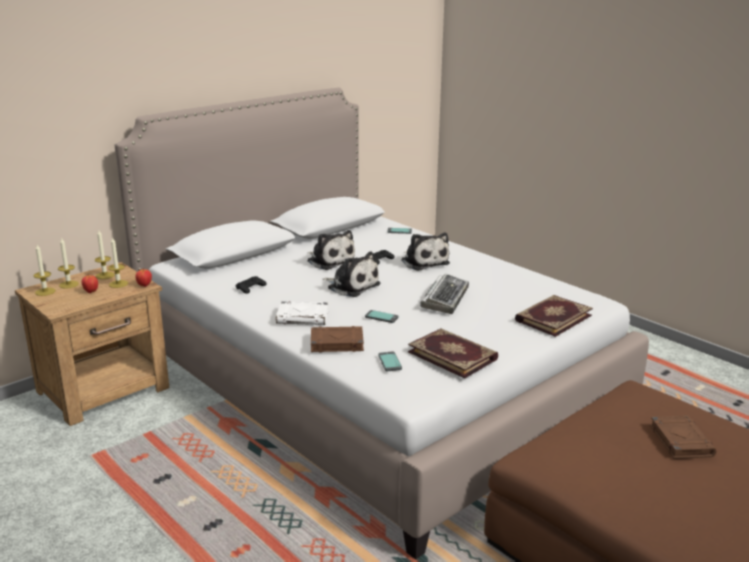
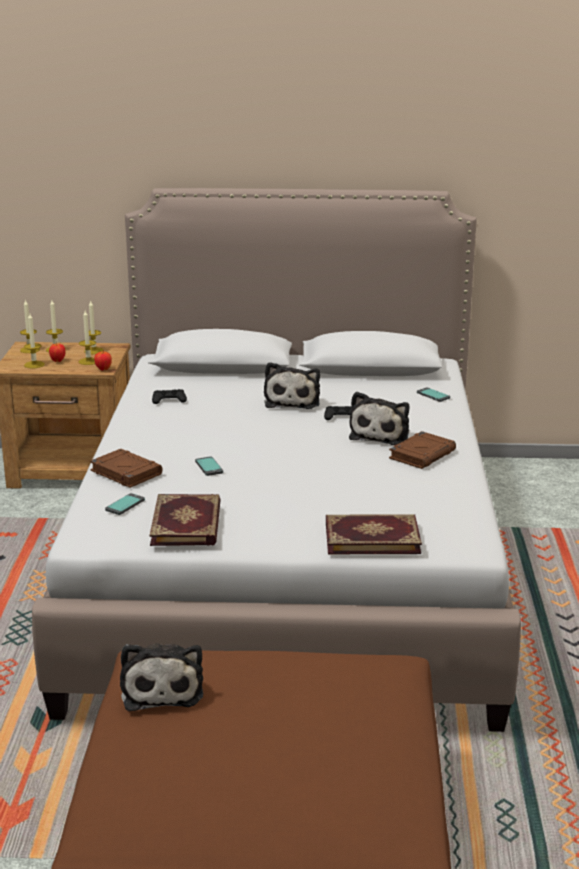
camera: 45 degrees right, 0 degrees up
(76, 301) = (34, 364): none -> candle
(303, 317) = (151, 441): white book -> none
(351, 286) = (254, 430): plush toy -> plush toy (162, 688)
(445, 298) = (311, 475): keyboard -> none
(680, 440) = (294, 720): brown book -> brown book (422, 454)

